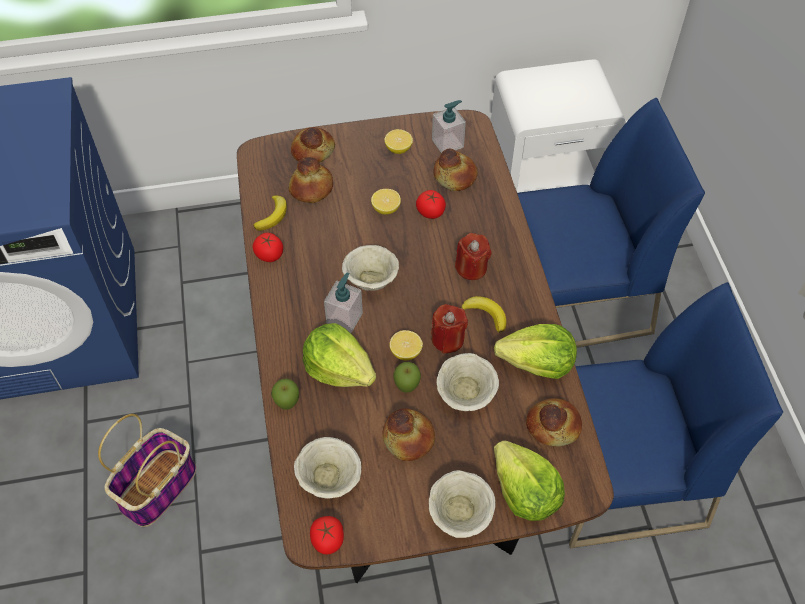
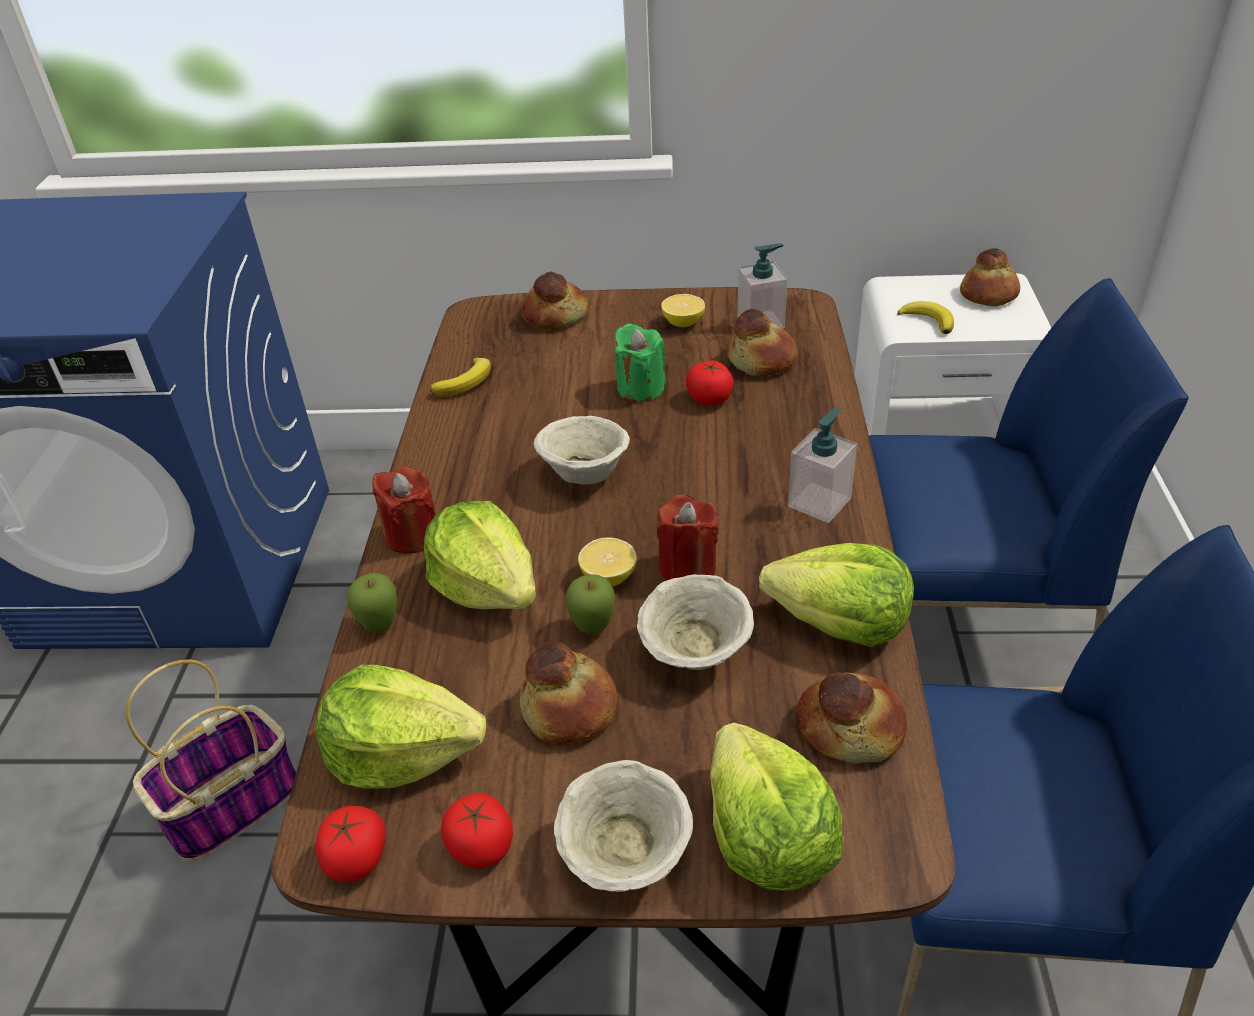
camera: 15 degrees right, 15 degrees down
(269, 255) = (440, 427): tomato -> tomato (481, 847)
(312, 188) = (537, 356): bread -> bread (989, 295)
(329, 479) = (402, 753): beige bowl -> lettuce
(344, 318) = (523, 519): soap dispenser -> soap dispenser (819, 502)
(386, 208) = (640, 389): lemon -> green candle
(471, 268) = (756, 474): red candle -> red candle (412, 535)
(486, 314) = (764, 540): banana -> banana (928, 320)

